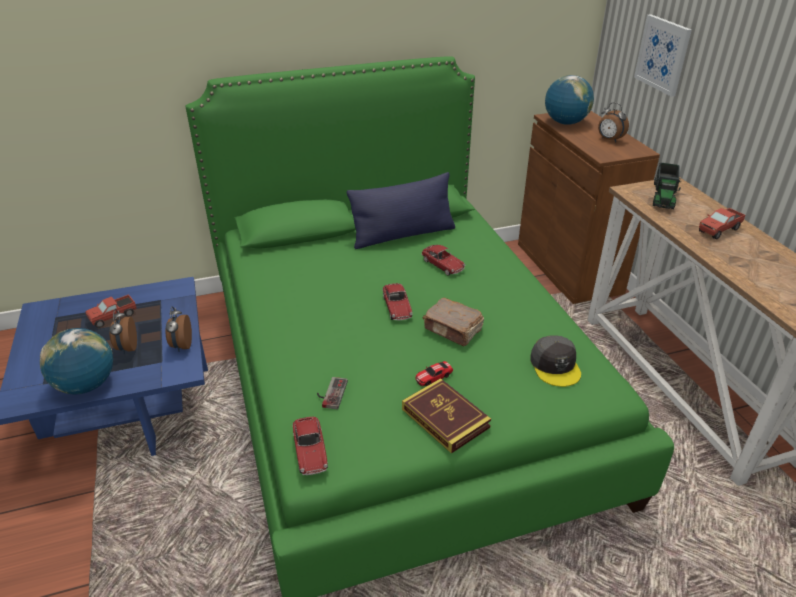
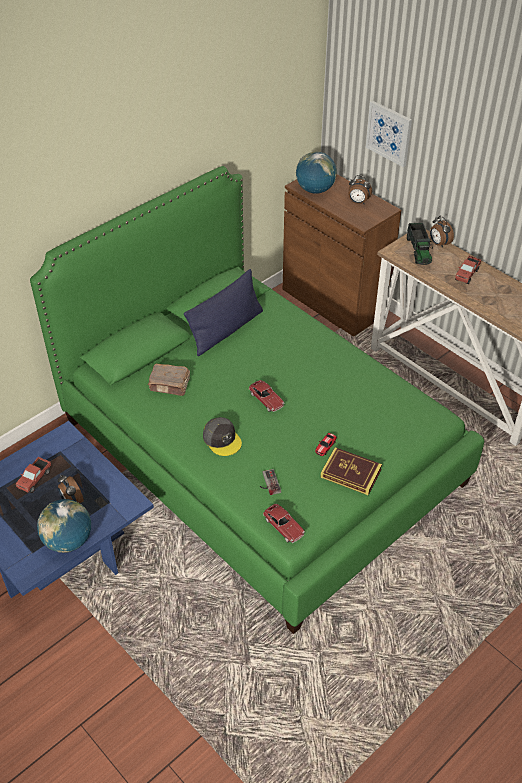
camera: 25 degrees left, 10 degrees up
(181, 345) = (113, 484): alarm clock -> alarm clock (438, 244)
(442, 265) = (275, 350): toy car -> none
(453, 330) = (316, 405): brown book -> brown book (170, 385)
(555, 366) = (397, 410): grey cap -> grey cap (222, 439)

